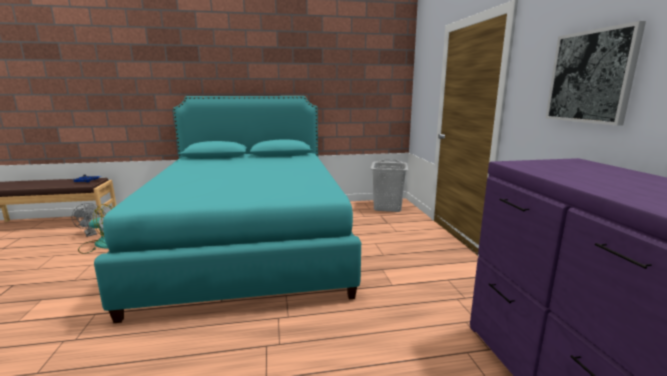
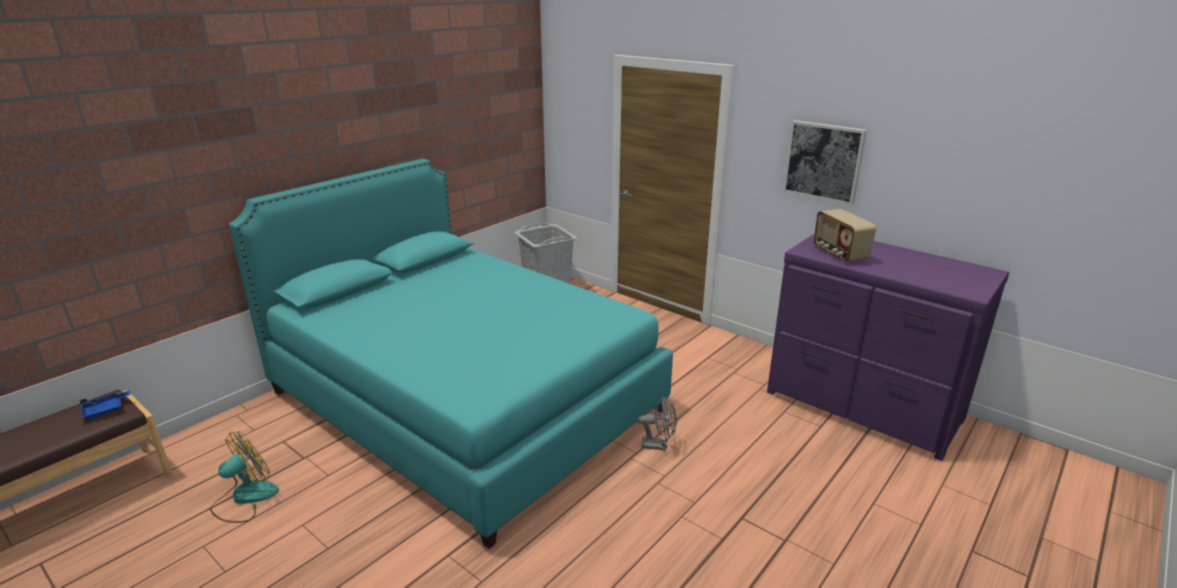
camera: 40 degrees left, 10 degrees up
(91, 234) = (183, 494): grey fan -> grey fan (658, 445)
(557, 170) = (839, 254): none -> radio

